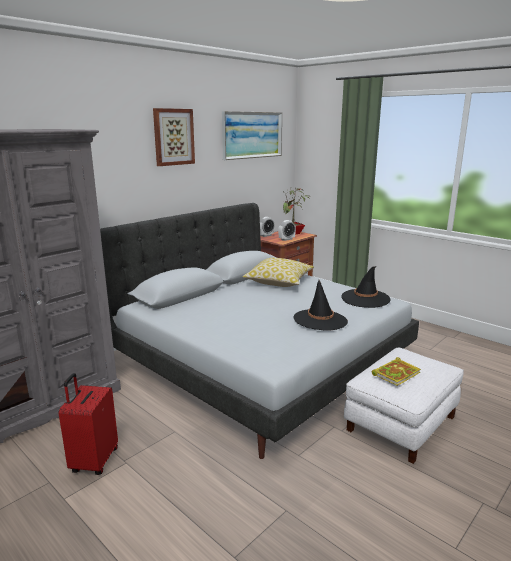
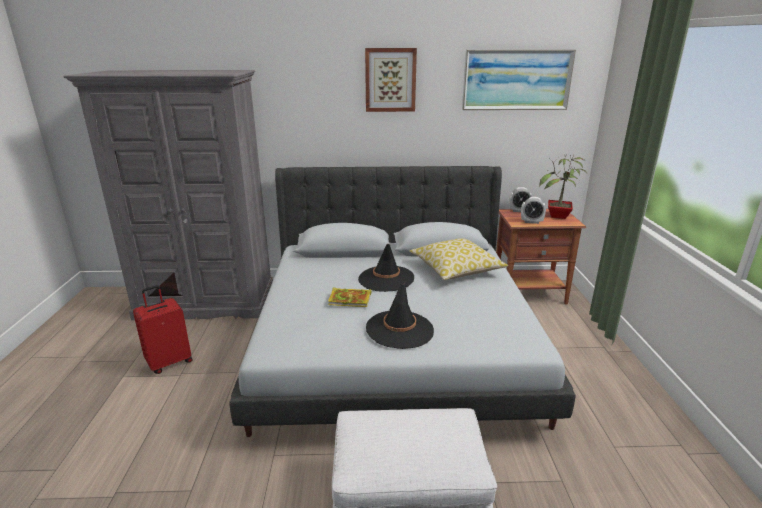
camera: 45 degrees right, 5 degrees up
(365, 298) = (506, 329): black hat -> black hat (386, 279)
(396, 373) = (385, 433): book -> book (351, 299)

